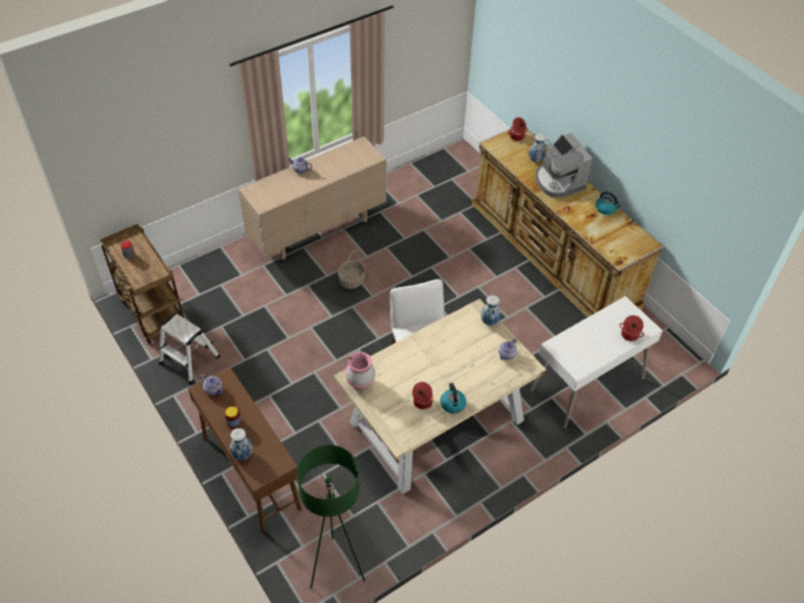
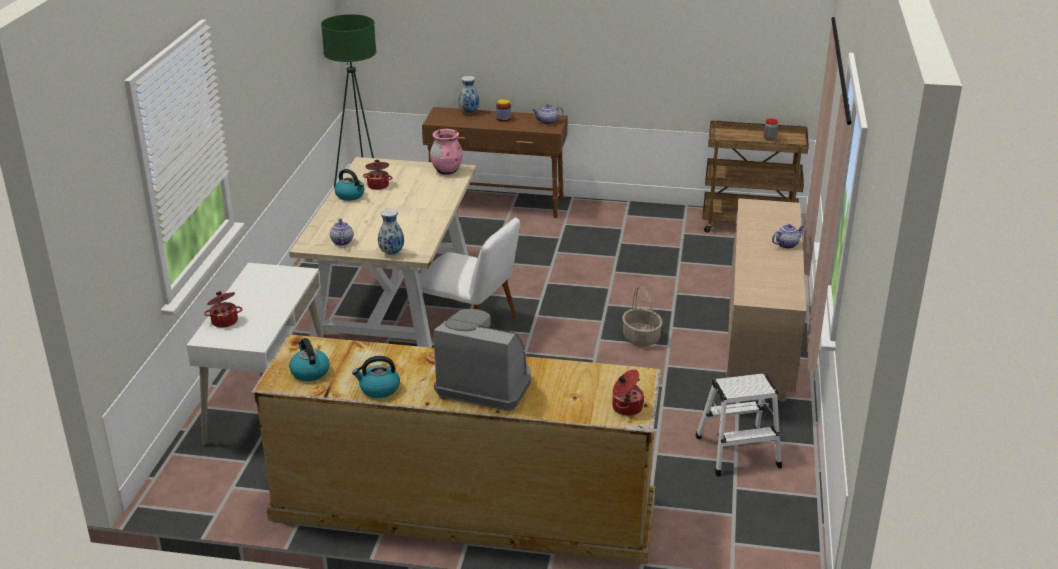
camera: 135 degrees right, 20 degrees down
(189, 360) = (659, 220): white step ladder -> white step ladder (737, 451)
(535, 160) = (554, 392): vase -> none
(629, 238) = (309, 372): none -> kettle

